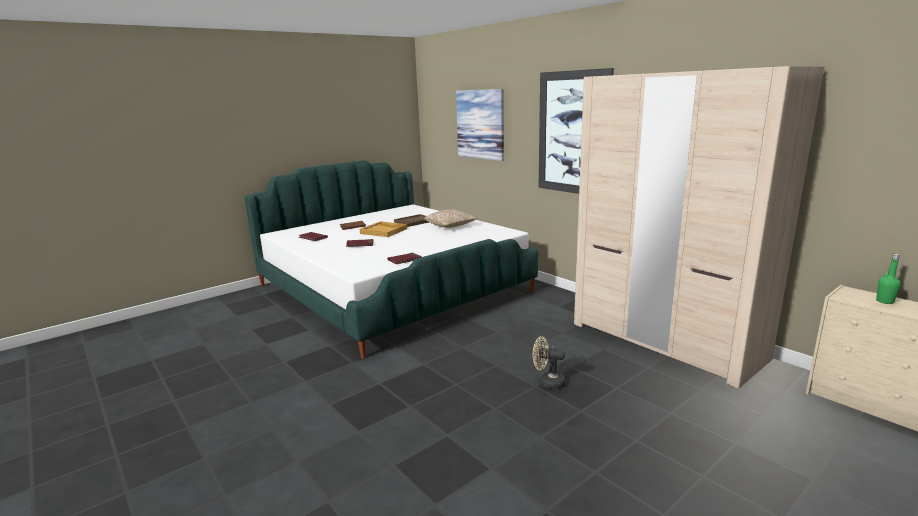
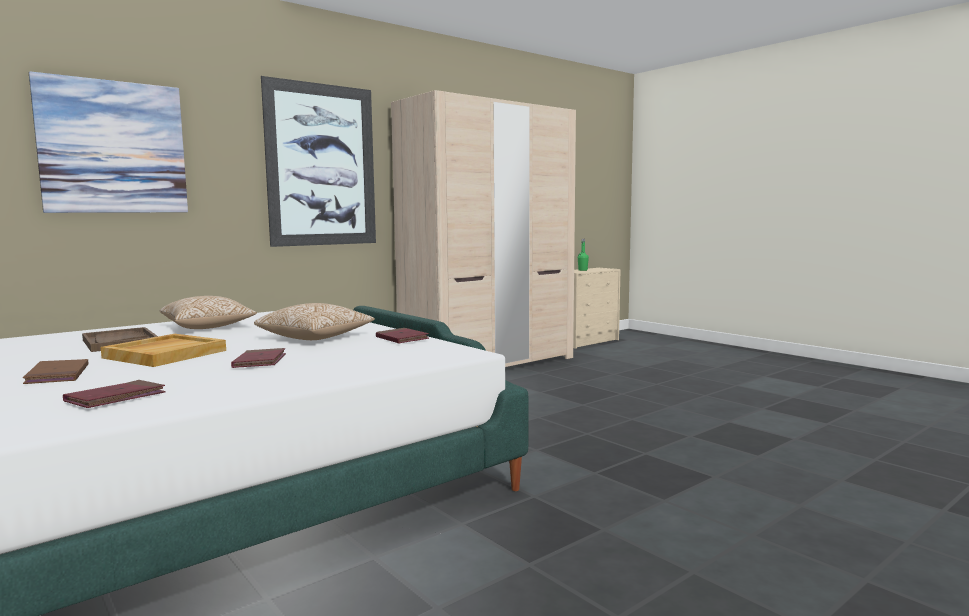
camera: 90 degrees left, 10 degrees down
(414, 245) = (316, 338): none -> pillow
(547, 382) = (574, 400): beige fan -> none

